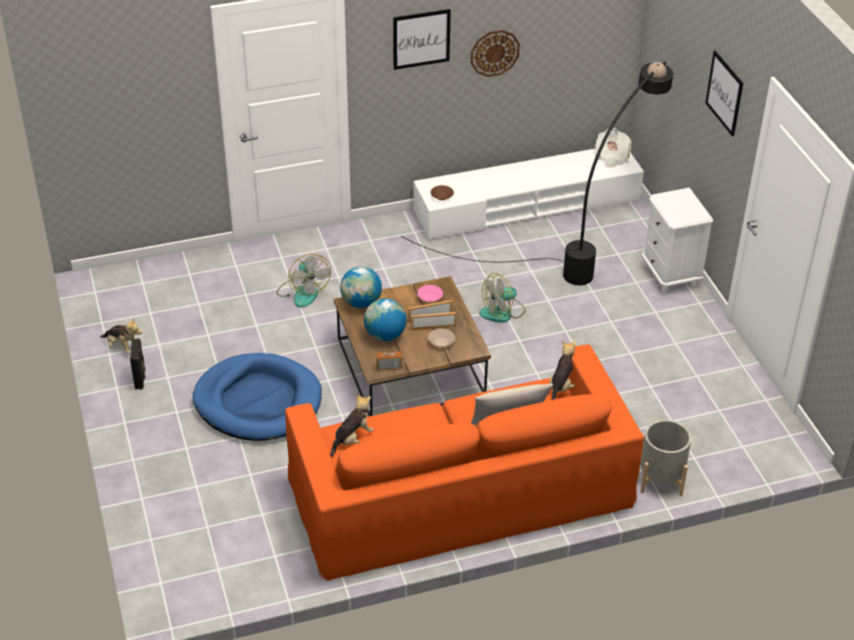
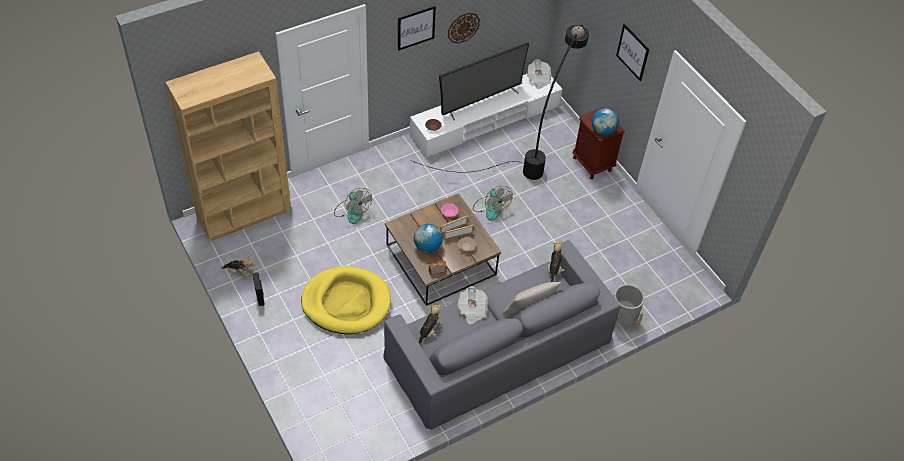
camera: 15 degrees left, 10 degrees up
(154, 277) = (244, 213): none -> brown bookcase
(258, 401) = (346, 302): blue dog bed -> yellow dog bed
(361, 303) = (404, 223): globe -> globe (603, 131)
(423, 420) = (472, 310): none -> newspaper
(460, 491) = (498, 349): orange sofa -> grey sofa
(502, 312) = (490, 208): fan -> fan turned 75 degrees counterclockwise
(520, 173) = (481, 101): none -> television
(670, 276) = (592, 164): white nightstand -> brown nightstand

